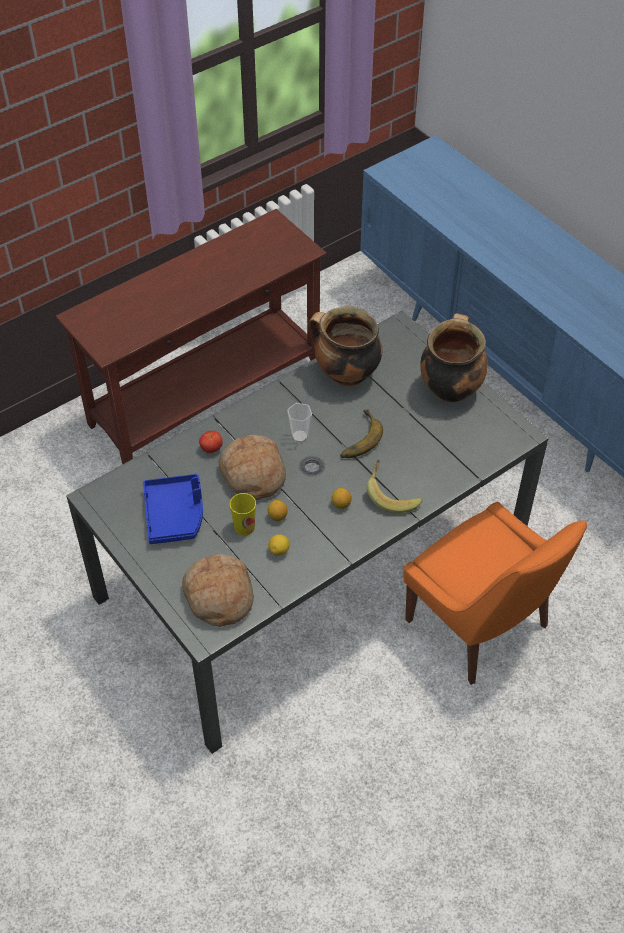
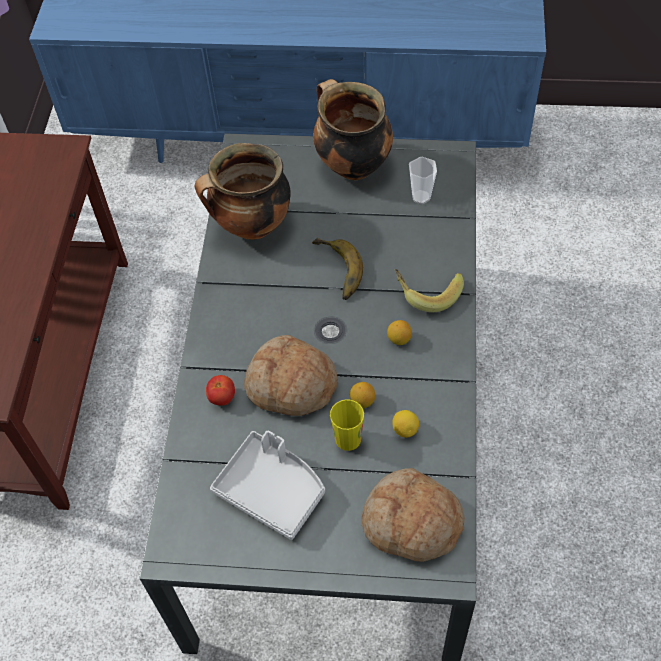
camera: 45 degrees left, 5 degrees up
(175, 515) = (272, 490): blue tray -> grey tray
(300, 436) = (285, 314): cup -> cup (421, 197)
(480, 627) = (512, 356): orange chair -> none

